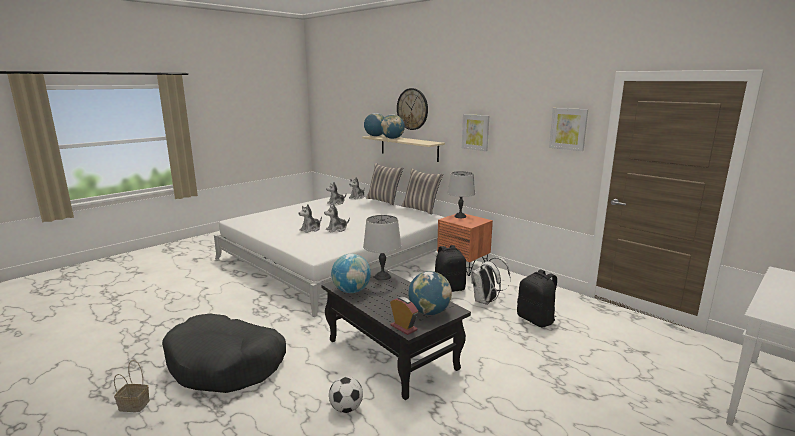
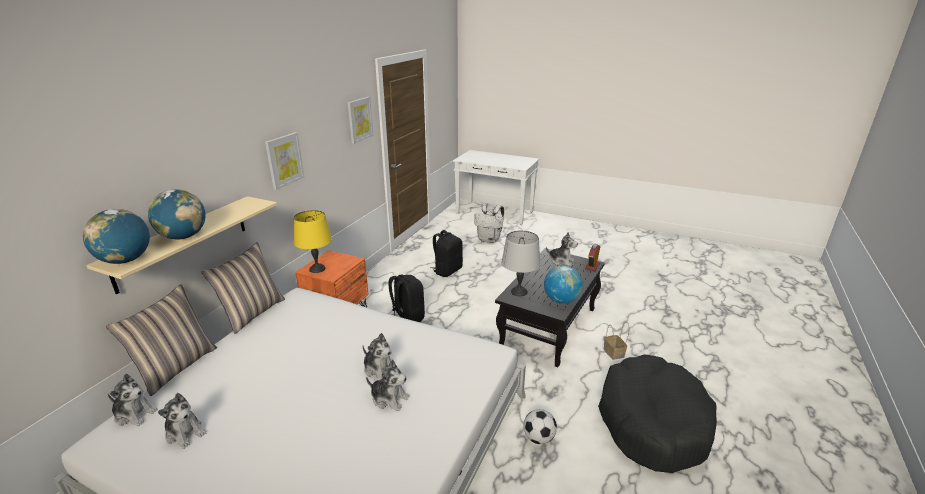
camera: 110 degrees left, 10 degrees up
(133, 405) = (755, 454): basket -> basket (614, 353)
(346, 408) = (625, 331): football -> football (538, 438)
(412, 109) = (171, 168): wall clock -> none
(429, 312) = (561, 261): globe -> plush toy
(460, 216) = (317, 269): grey table lamp -> yellow table lamp
(486, 301) = (426, 294): white backpack -> white backpack (489, 240)

